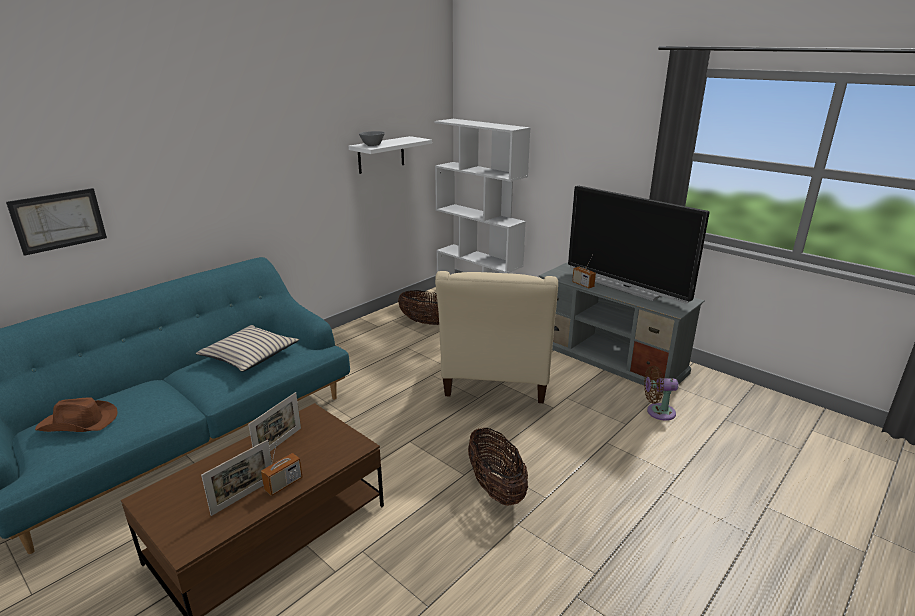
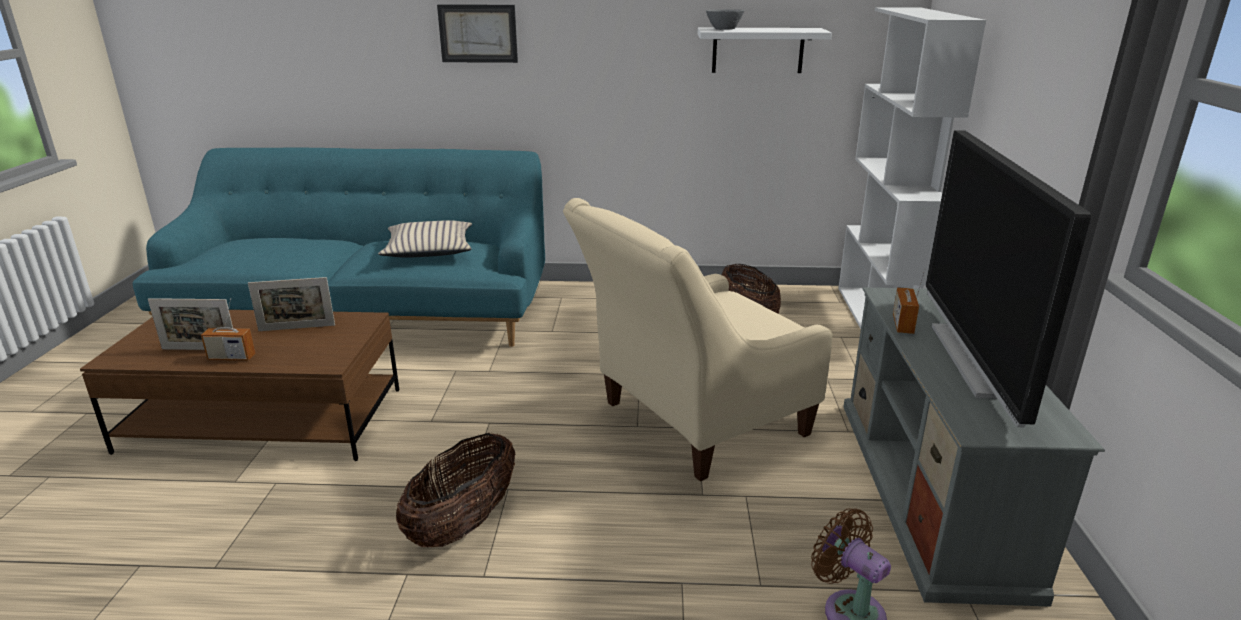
camera: 50 degrees right, 0 degrees up
(59, 220) = (329, 57): picture -> picture (478, 33)
(79, 423) = (249, 246): brown hat -> none

